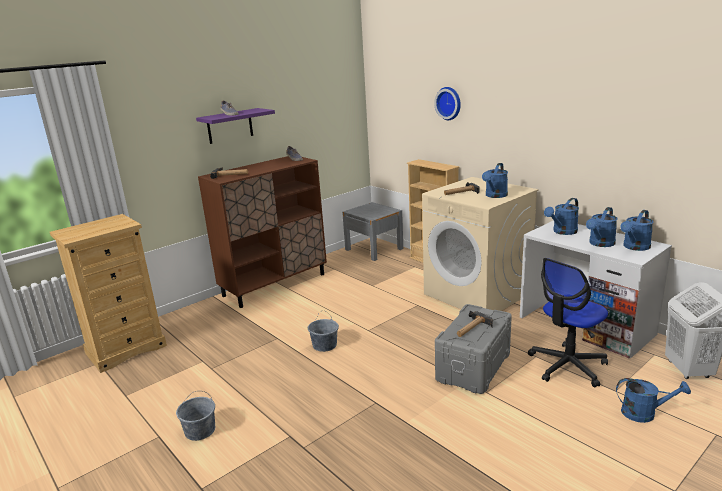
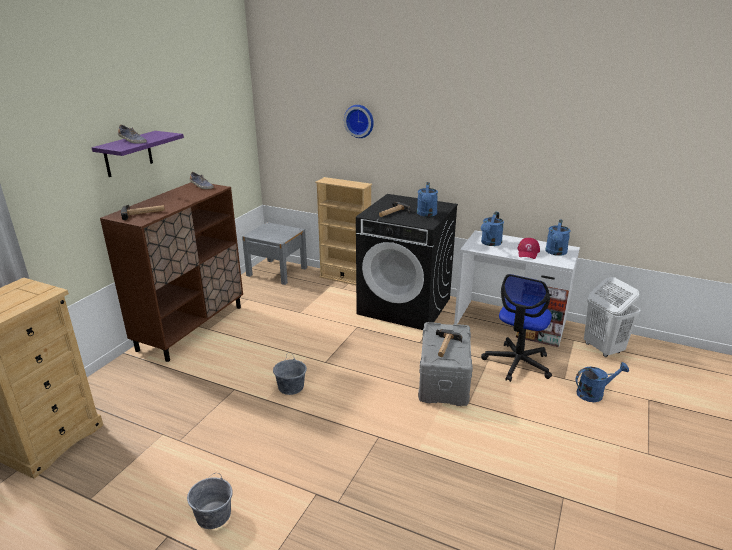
camera: 25 degrees left, 5 degrees up
(477, 294) = (405, 306): beige washing machine -> black washing machine
(600, 244) = (528, 252): blue watering can -> red cap

